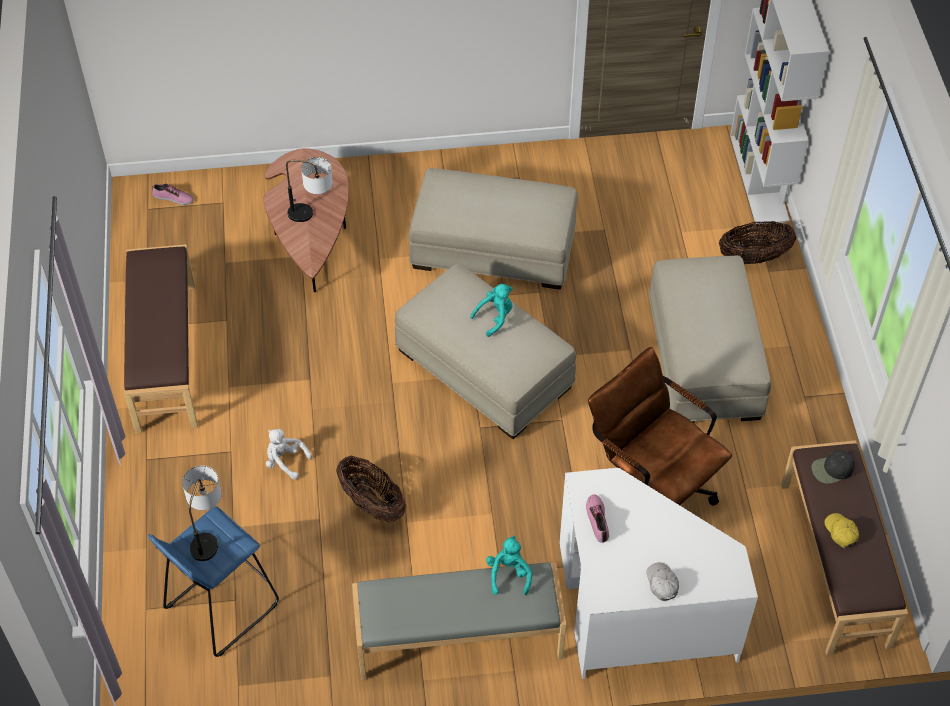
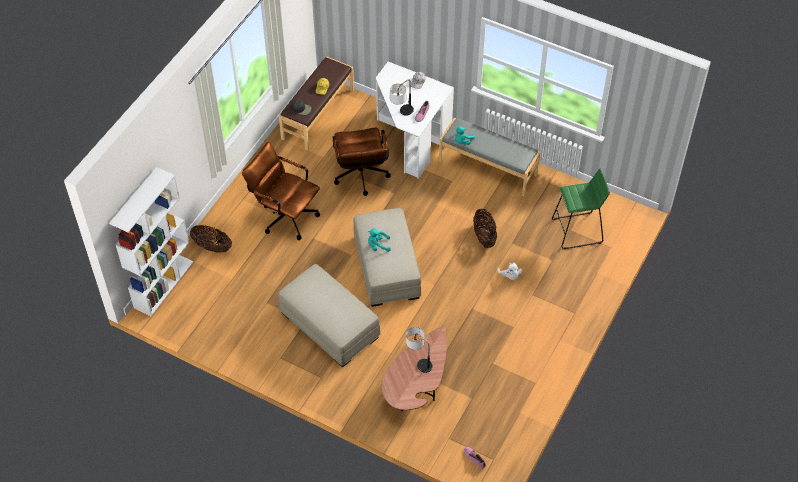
camera: 145 degrees left, 0 degrees up
(165, 357) = (535, 361): brown bench -> none
(208, 534) = (579, 200): table lamp -> table lamp (401, 114)
(221, 606) = (577, 231): blue stool -> green stool
(704, 358) = (285, 215): beige ottoman -> brown office chair

